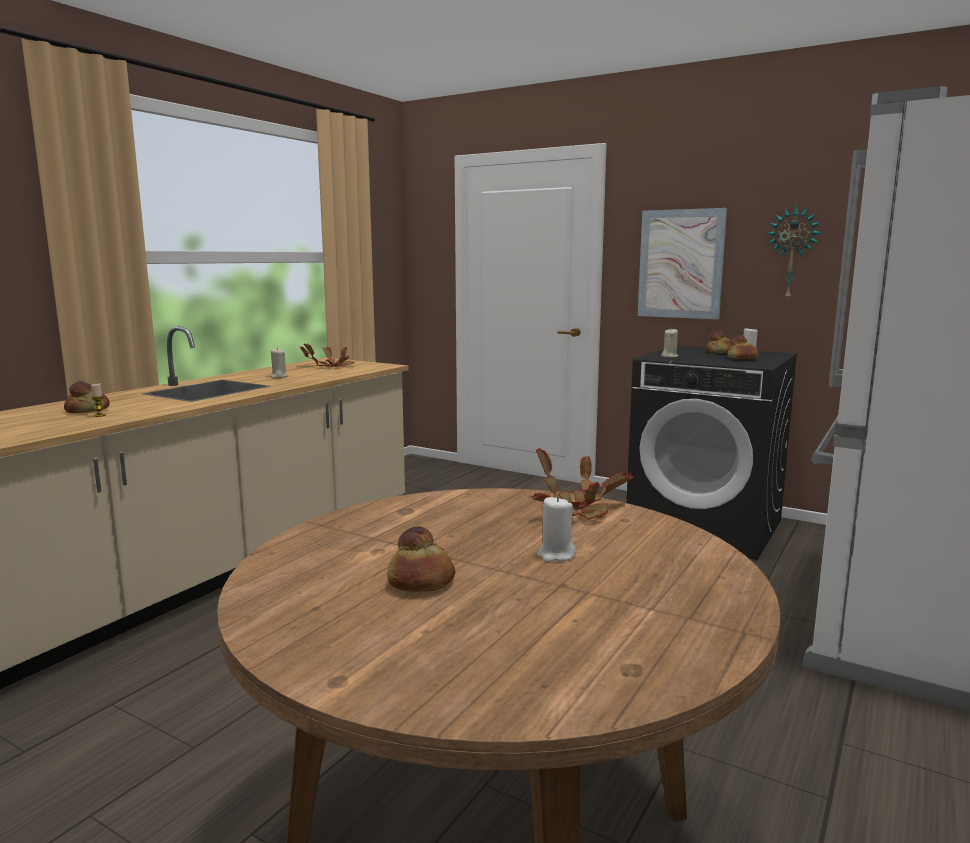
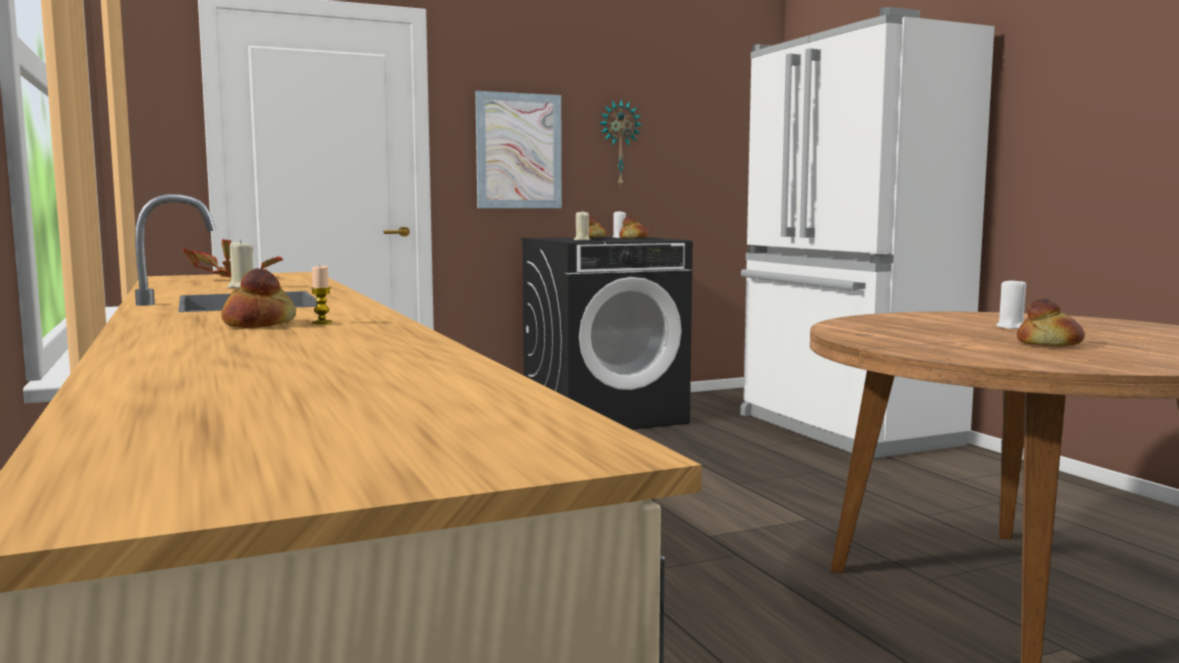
camera: 55 degrees left, 5 degrees down
(576, 509) = (908, 317): potted plant -> none

